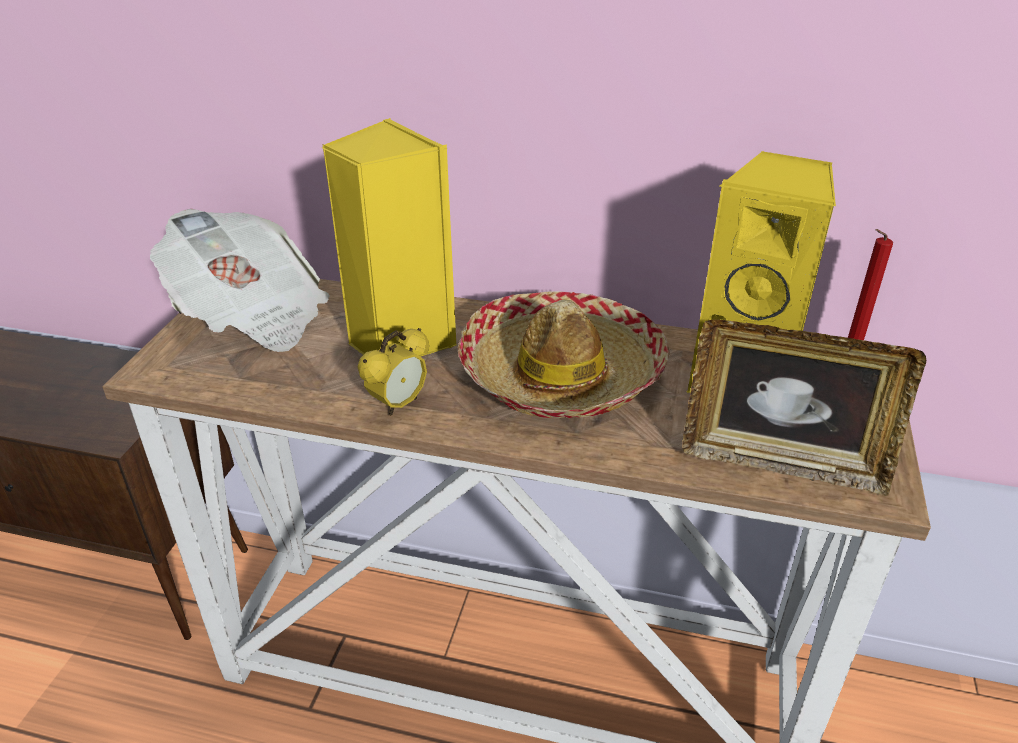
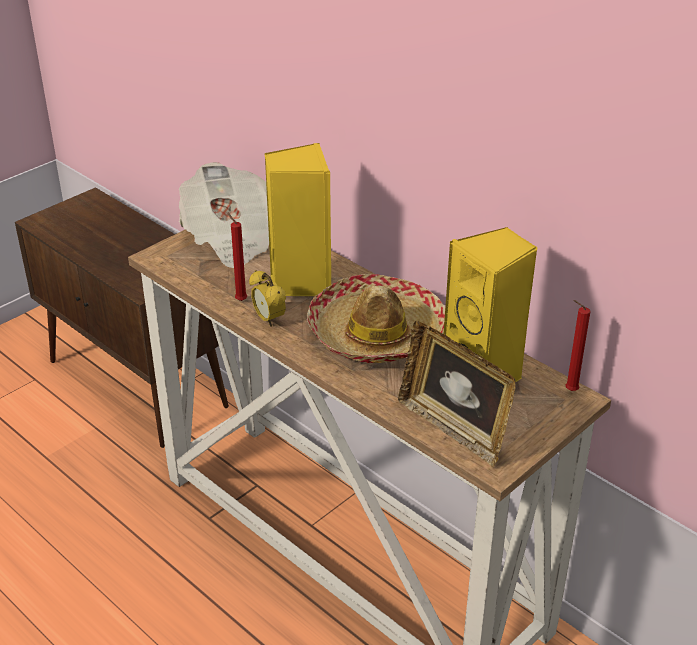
camera: 30 degrees right, 0 degrees up
(332, 391) = (239, 300): none -> red candle
(398, 404) = (269, 319): alarm clock -> alarm clock turned 75 degrees clockwise

